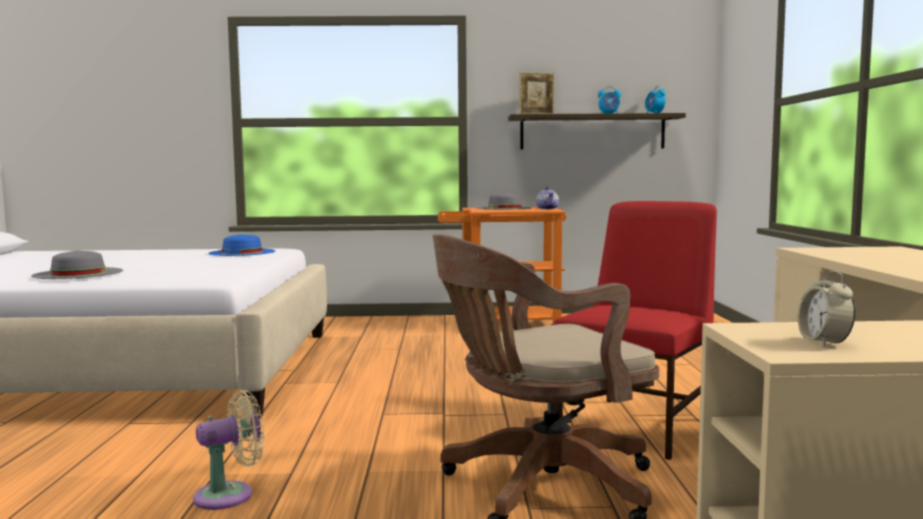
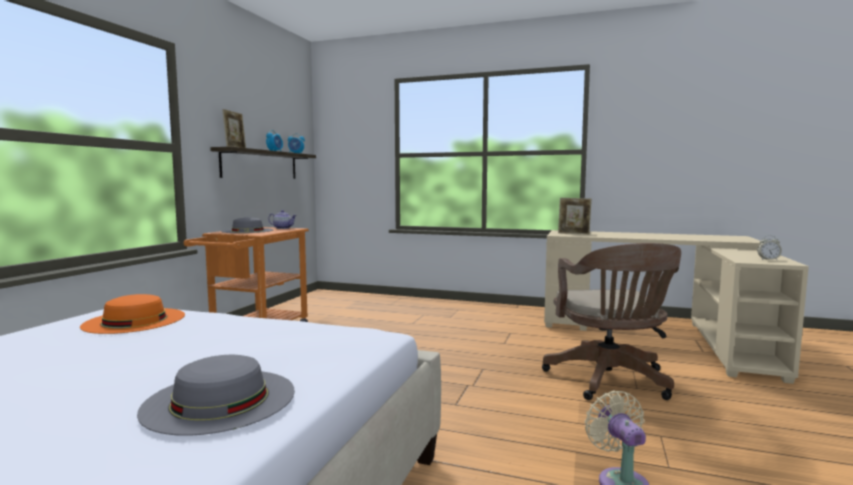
camera: 70 degrees left, 0 degrees up
(242, 252) = (134, 320): blue hat -> orange hat
(638, 426) = (522, 345): red chair -> none
(857, 252) = (574, 233): none -> picture frame

